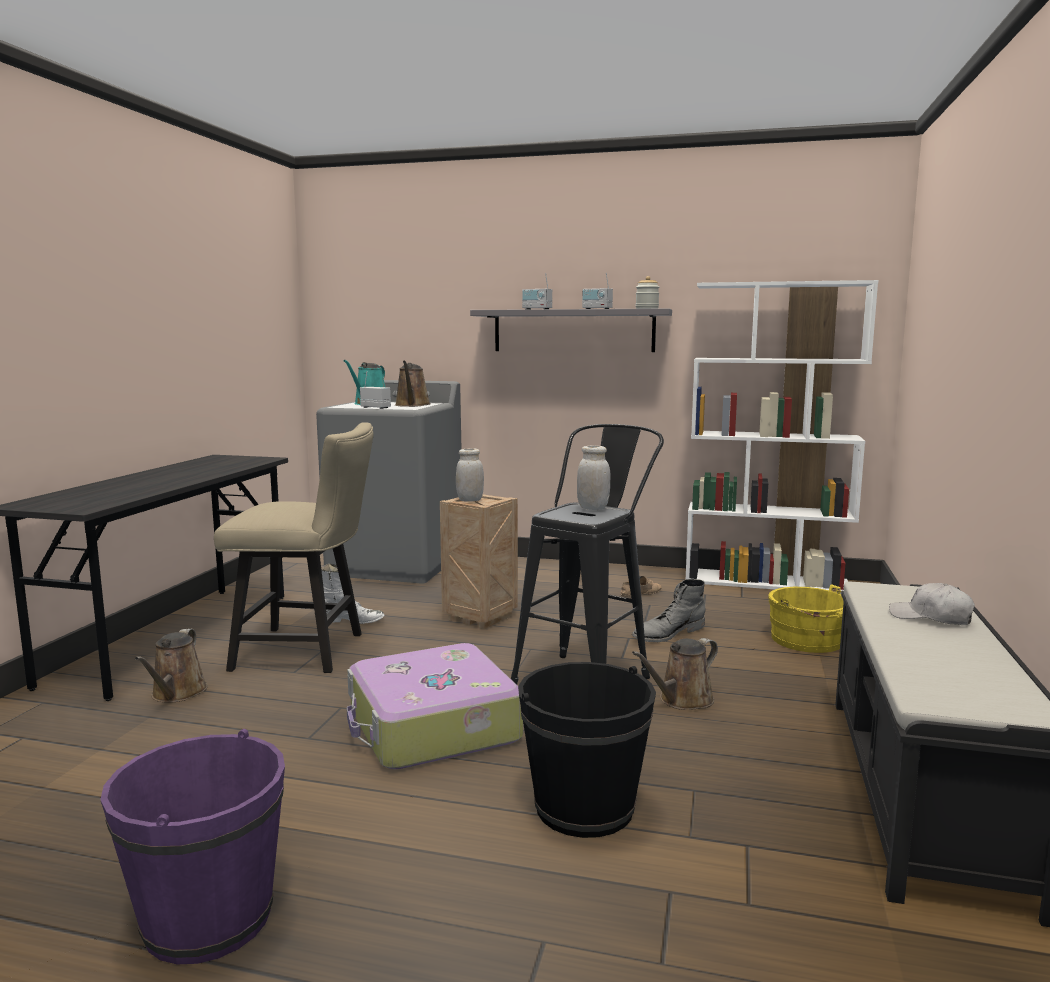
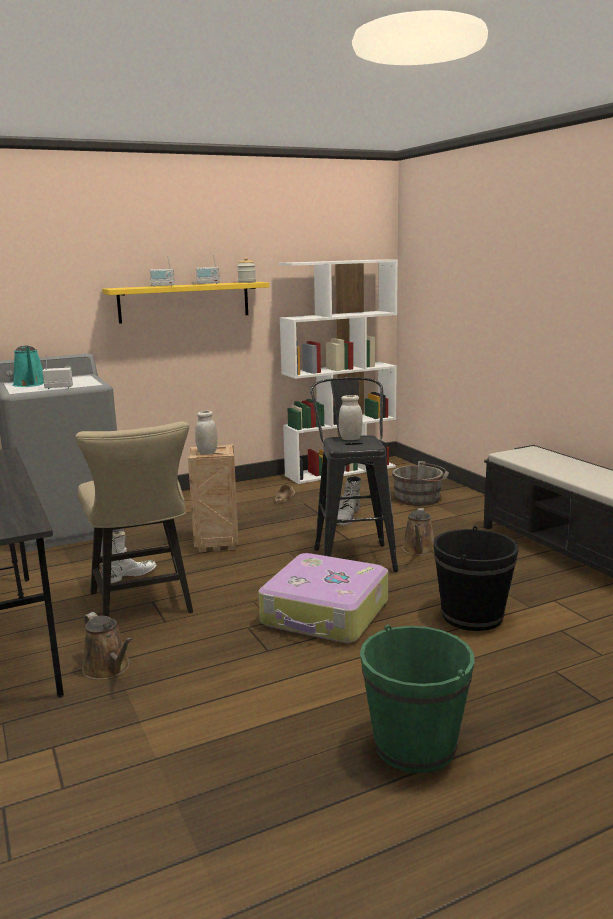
camera: 40 degrees left, 5 degrees up
(208, 919) = (414, 746): purple bucket -> green bucket
(309, 651) = (144, 605): beige chair -> beige chair turned 105 degrees clockwise
(412, 405) = (77, 380): brown watering can -> none
(573, 331) = (184, 302): grey shelf -> yellow shelf
(810, 641) = (420, 499): yellow bucket -> grey bucket
(931, 617) = (557, 462): white cap -> none

